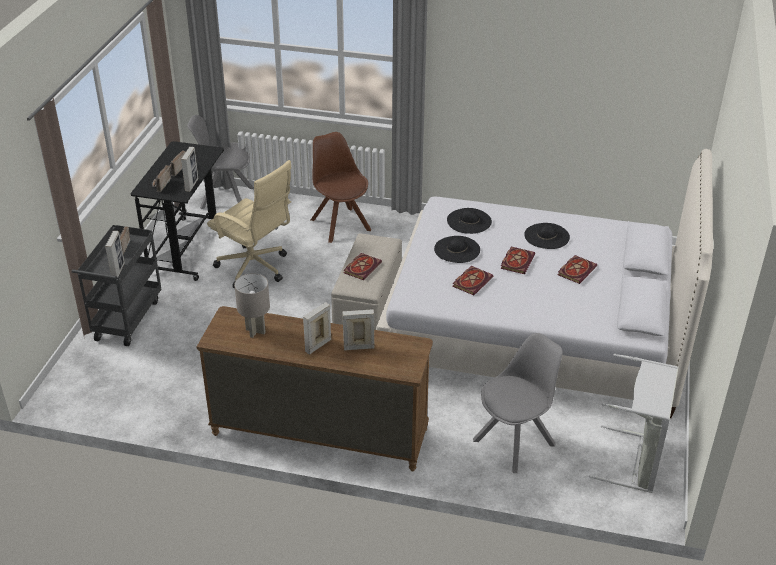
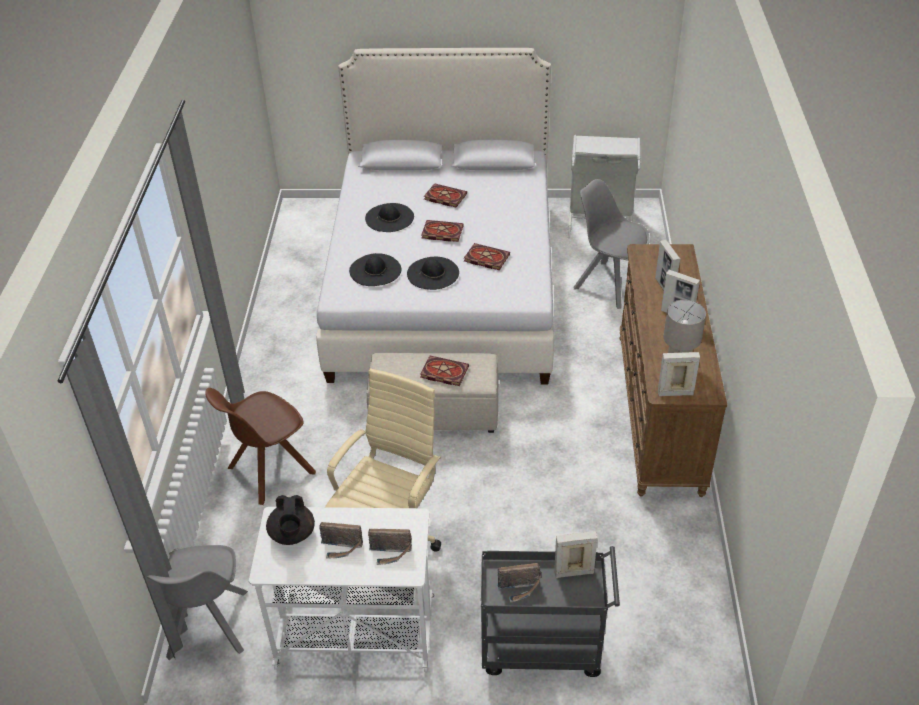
camera: 100 degrees left, 5 degrees up
(189, 249) = (355, 633): black desk -> white desk
(191, 185) = (381, 515): picture frame -> picture frame (675, 393)
(196, 155) = (292, 534): none -> black teapot

